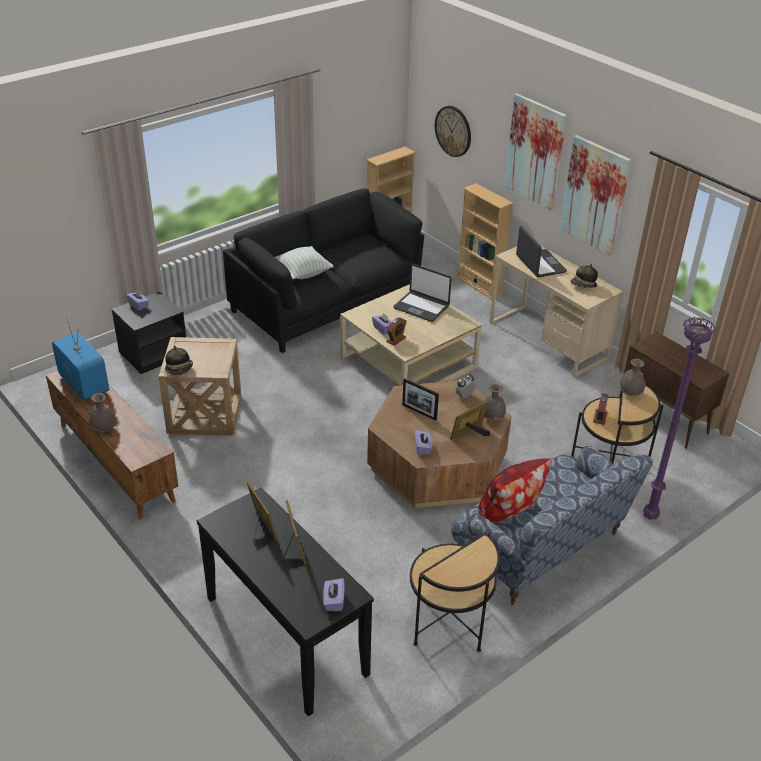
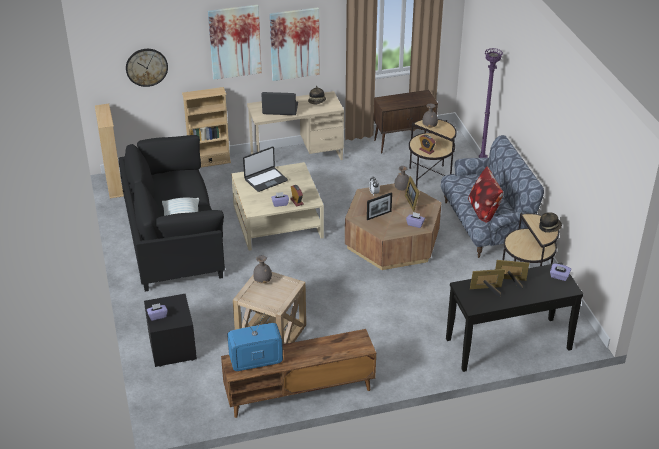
camera: 65 degrees left, 0 degrees up
(104, 428) = (318, 358): grey vase -> grey vase (263, 281)
(179, 370) = (280, 303): hat -> hat (549, 227)

